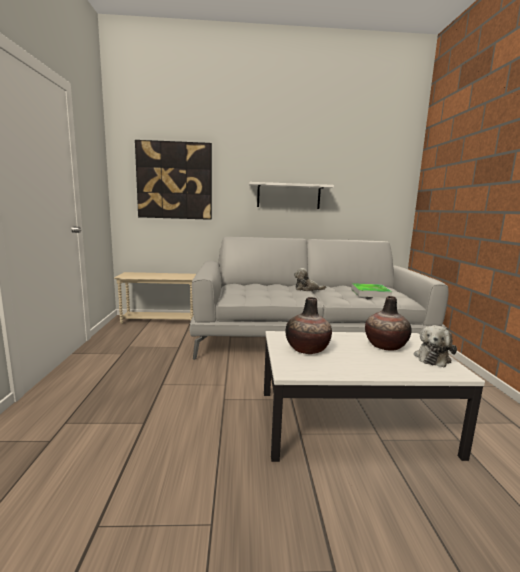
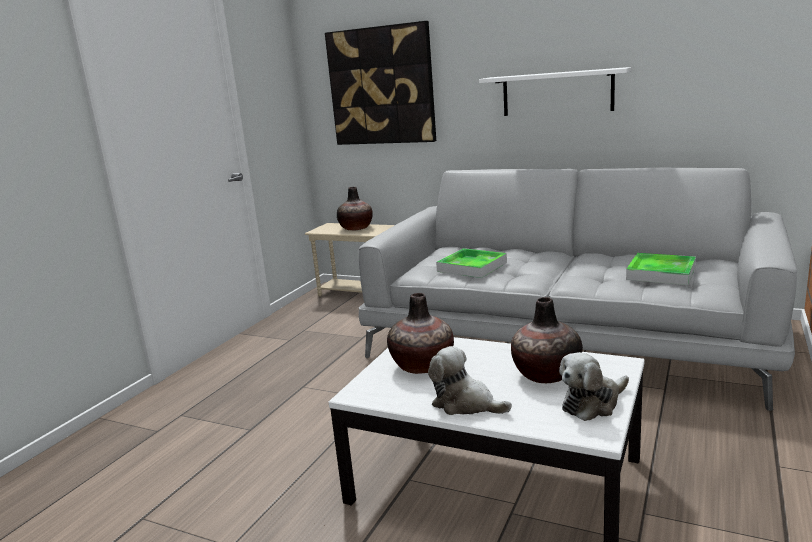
camera: 30 degrees right, 5 degrees up
(152, 274) = (356, 228): none -> vase
(264, 293) = (472, 267): none -> tray
(307, 289) = (557, 260): plush toy -> plush toy (465, 404)

